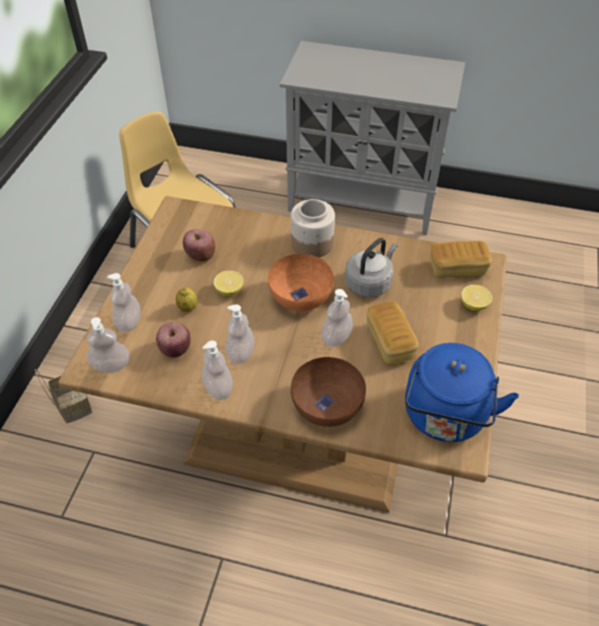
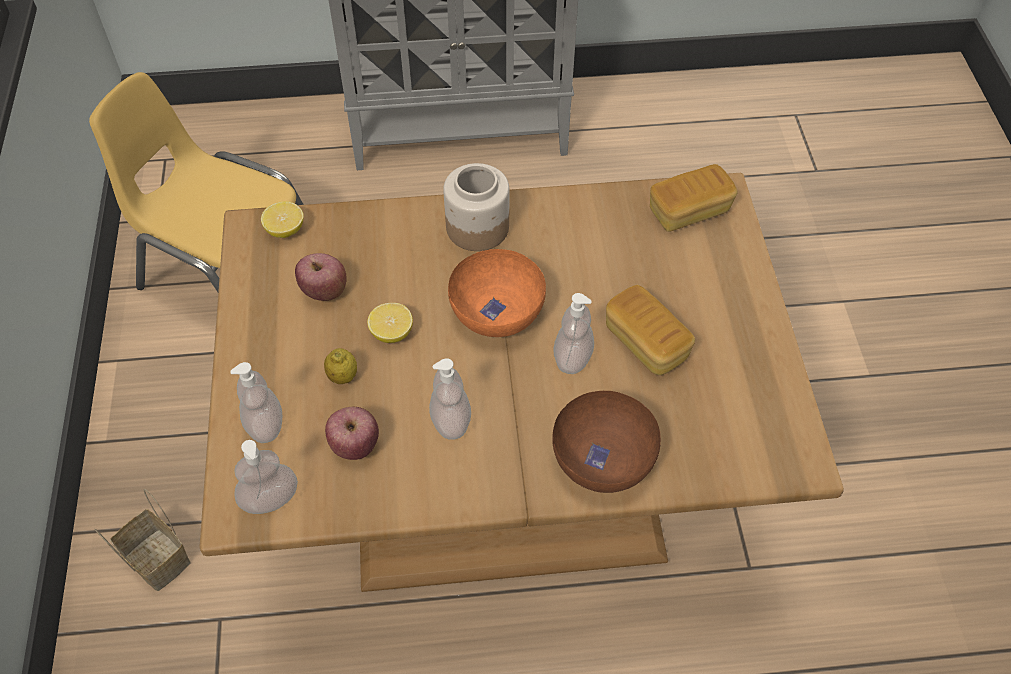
camera: 20 degrees left, 5 degrees up
(218, 388) = (443, 483): soap dispenser -> none
(369, 283) = (582, 264): grey kettle -> none
(445, 418) = (761, 427): blue kettle -> none
(473, 305) = (731, 257): lemon -> lemon (285, 230)

